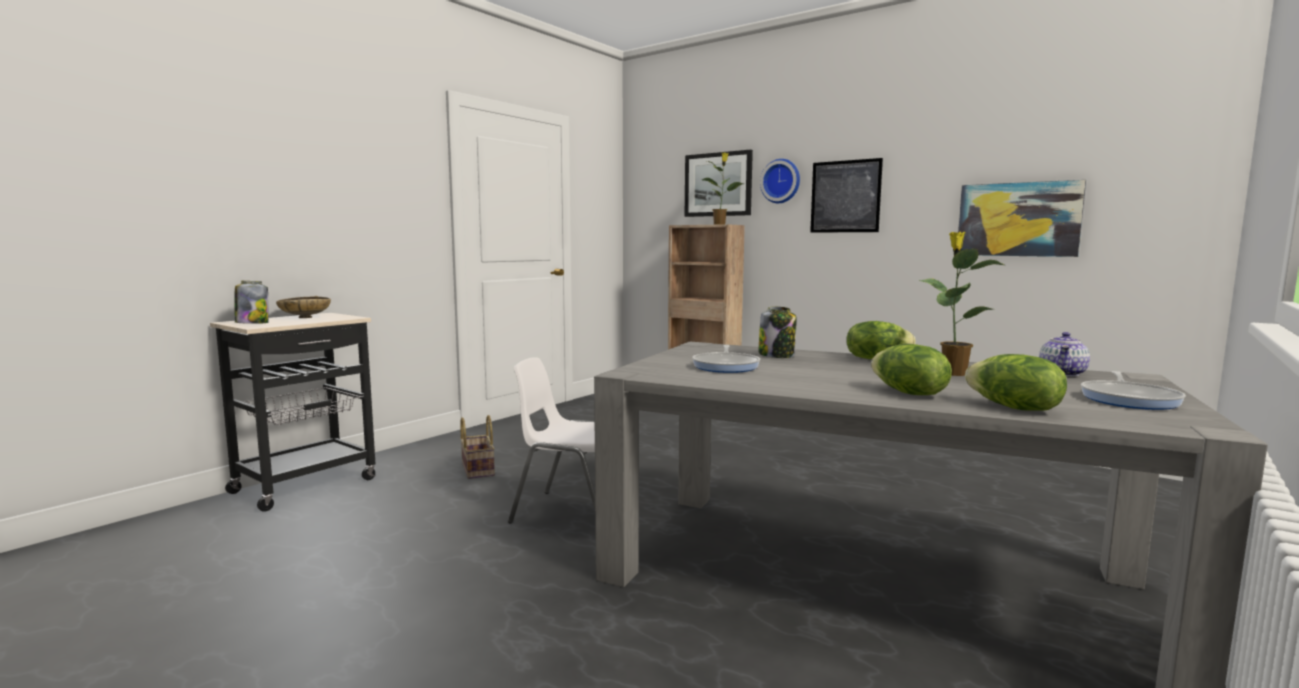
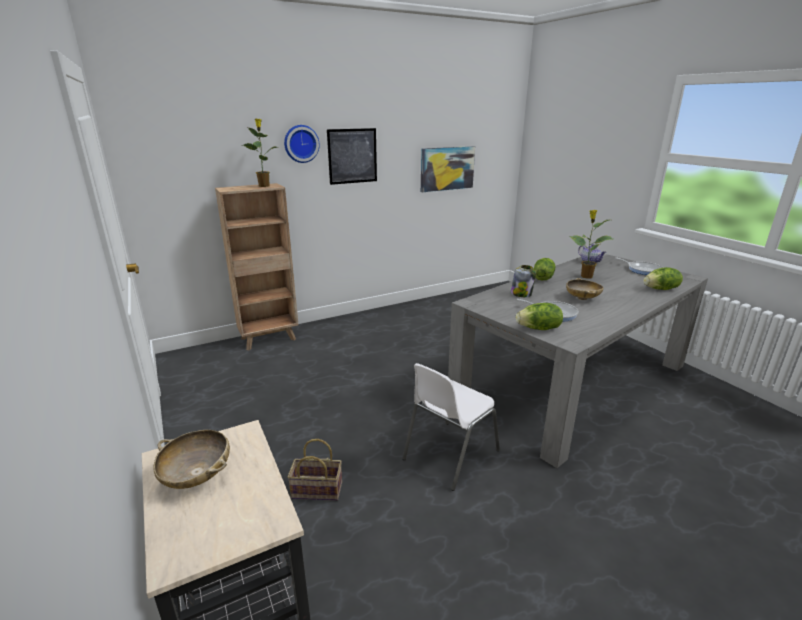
camera: 65 degrees left, 15 degrees up
(252, 323) = (230, 529): jar -> none
(718, 184) = (238, 145): picture -> none
(824, 374) = (582, 298): none -> beige bowl
(908, 393) = (632, 296): lettuce -> lettuce (539, 329)

